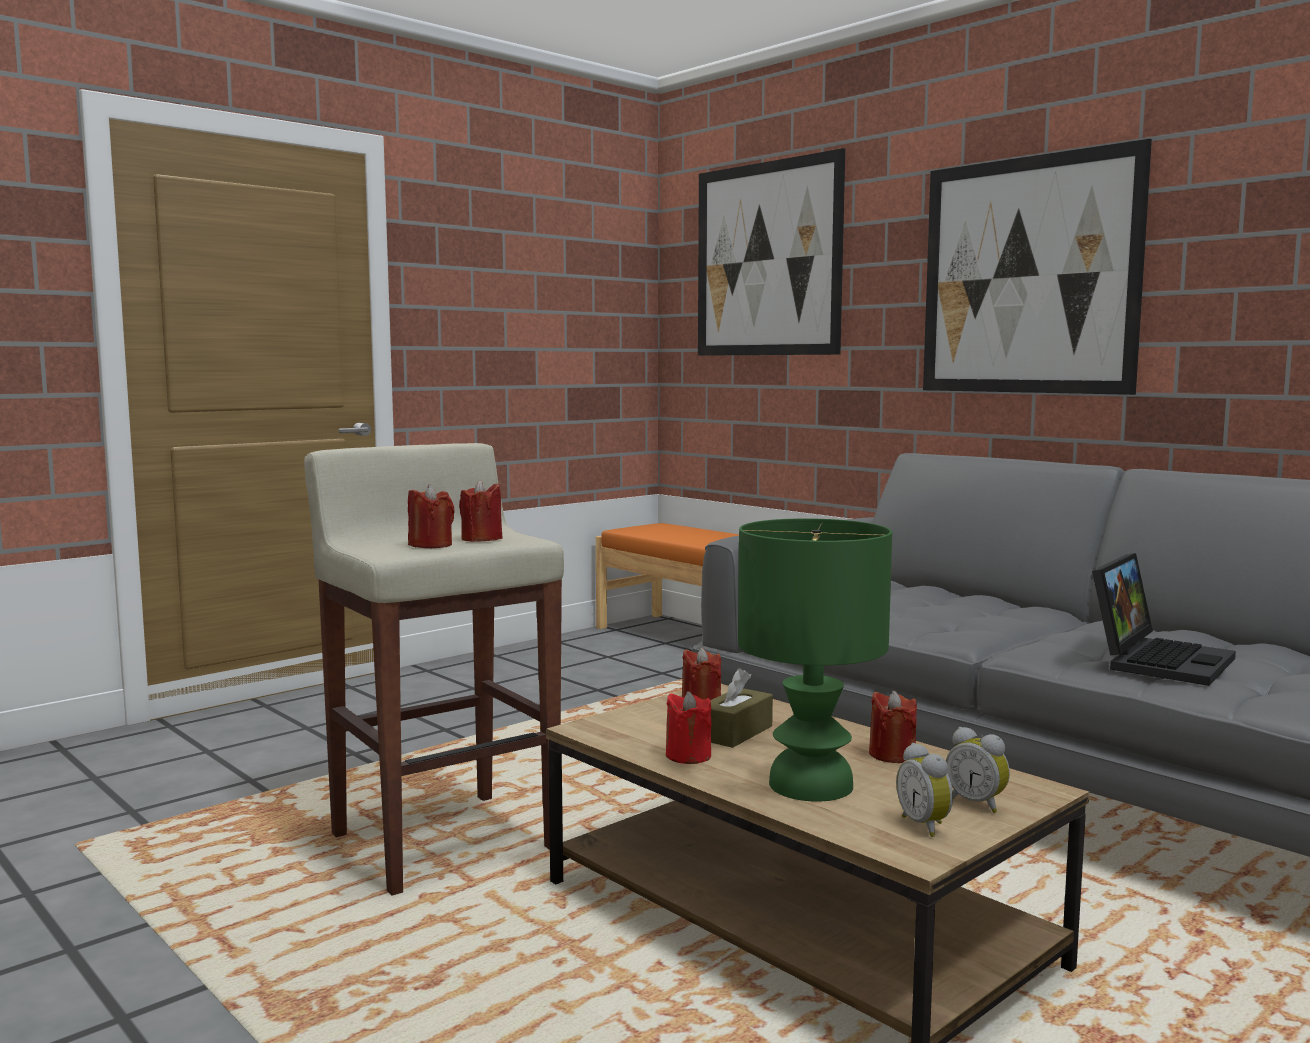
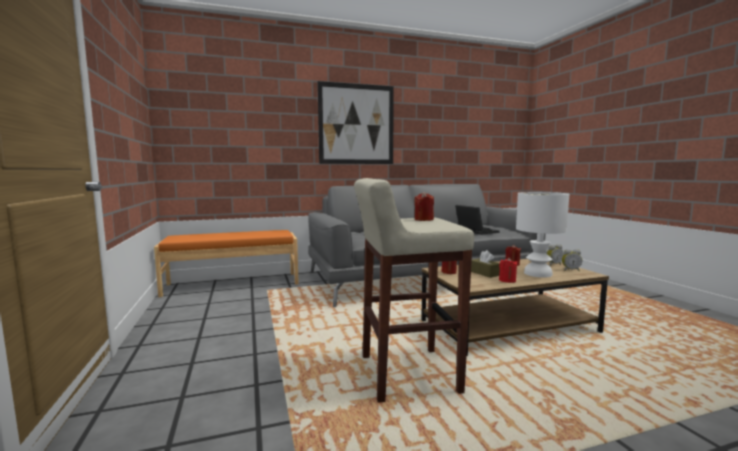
camera: 65 degrees left, 0 degrees up
(431, 545) = (435, 223): red candle -> none
(767, 259) = (232, 105): picture -> none
(808, 785) = (538, 274): green table lamp -> white table lamp

